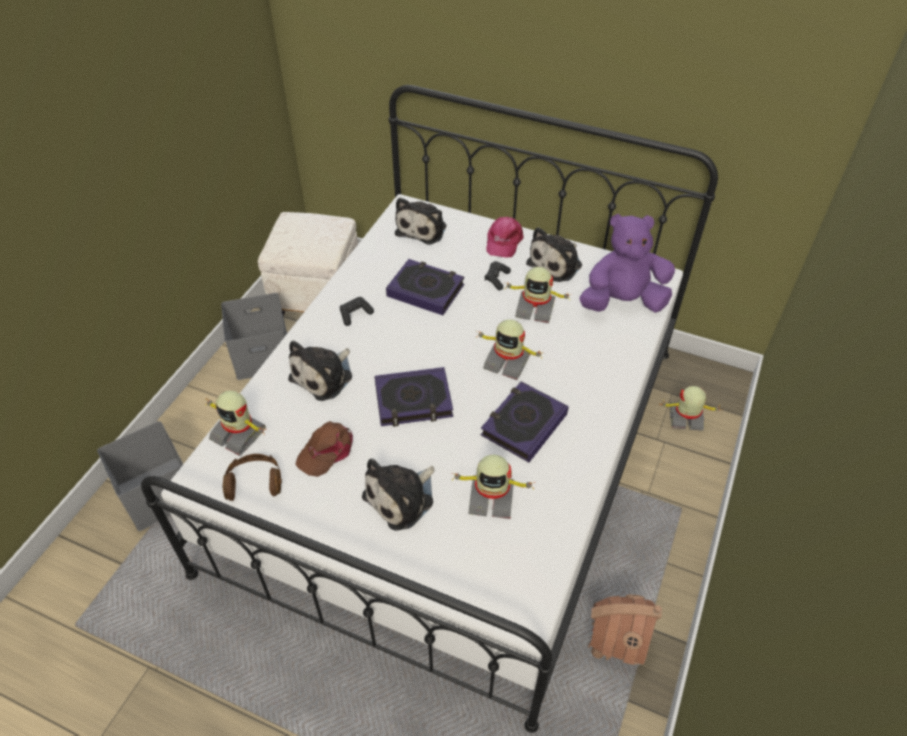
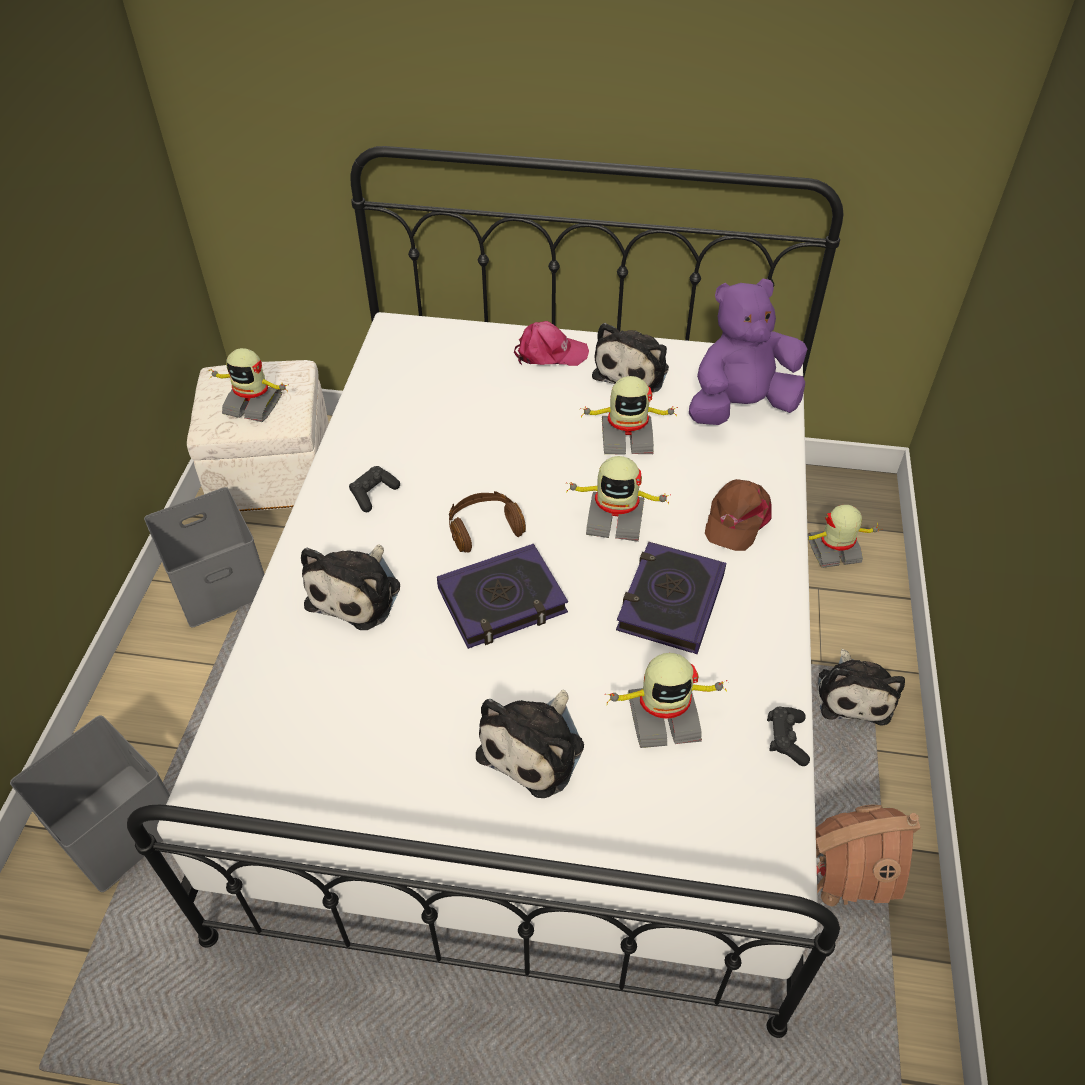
camera: 15 degrees left, 0 degrees up
(239, 433) = (254, 706): toy robot -> toy robot (254, 404)
(254, 482) = (303, 775): brown headphones -> brown headphones (484, 528)
(327, 451) = (399, 703): brown cap -> brown cap (736, 519)
(423, 228) = (430, 354): plush toy -> plush toy (853, 693)
(425, 290) = (464, 441): book -> none
(496, 279) = (559, 407): black game controller -> black game controller (786, 740)
(503, 241) = (549, 353): pink cap -> pink cap turned 90 degrees counterclockwise

